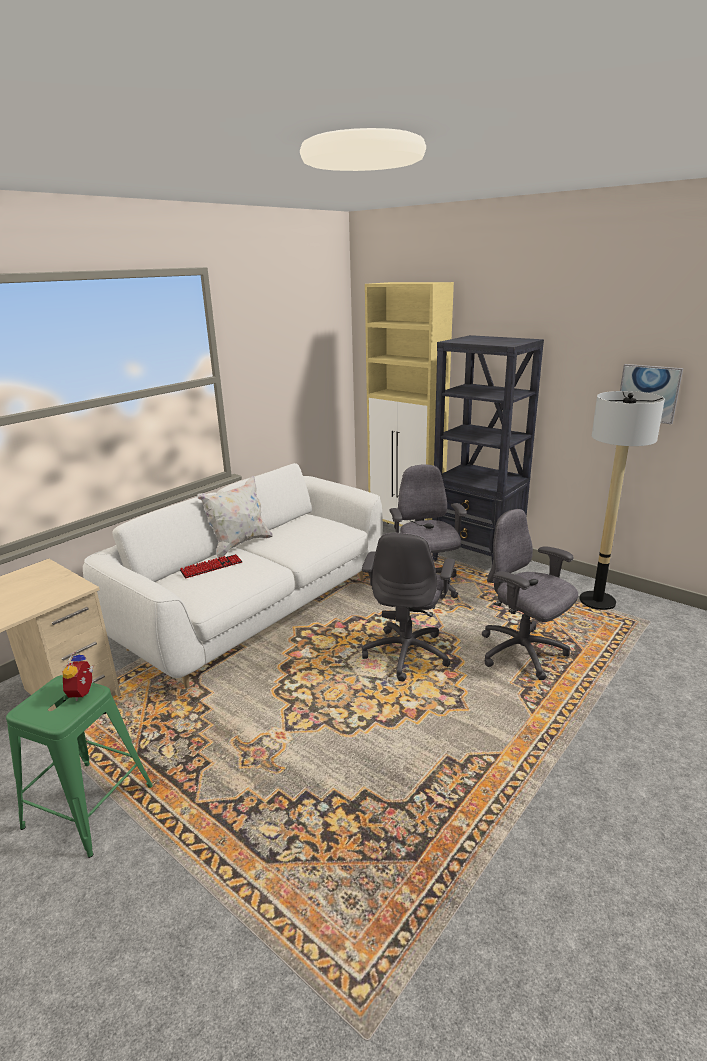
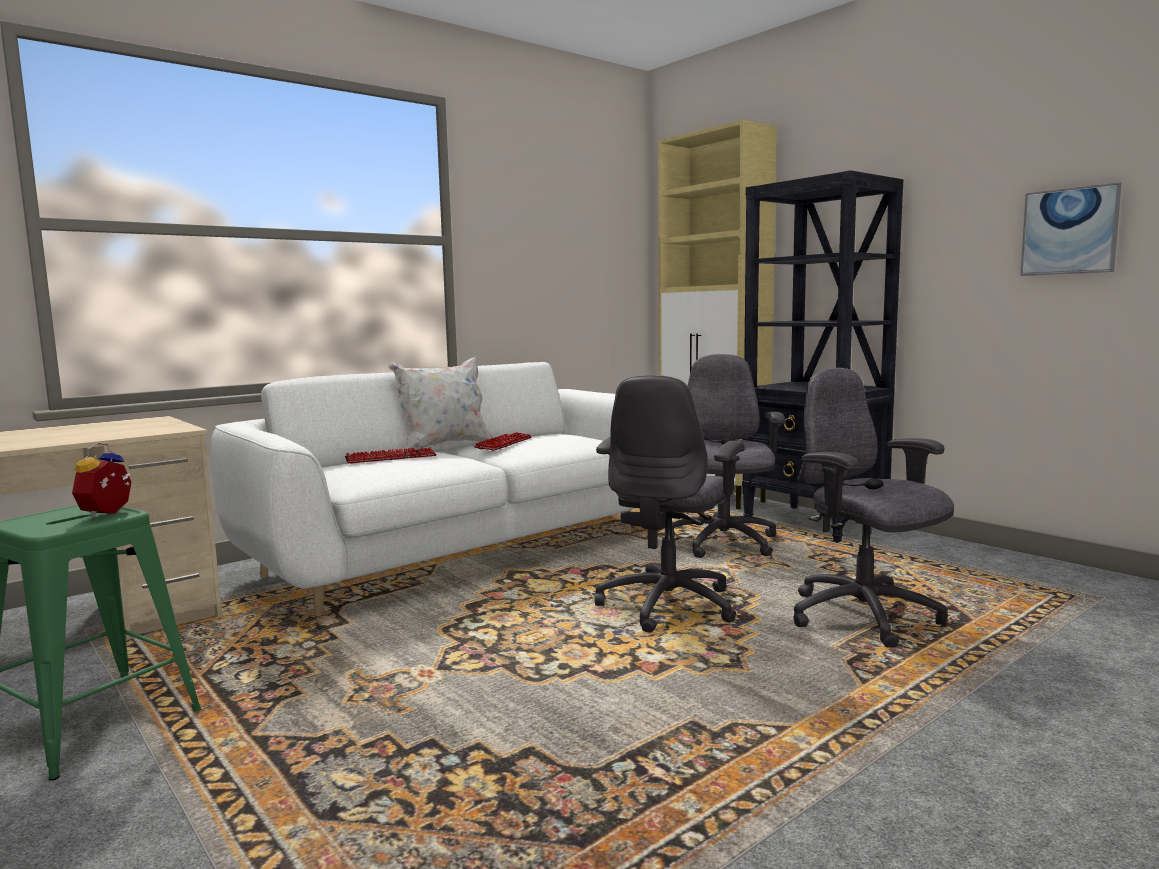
camera: 10 degrees right, 15 degrees down
(281, 539) = (504, 443): none -> keyboard
(597, 601) = (1010, 572): floor lamp -> none

